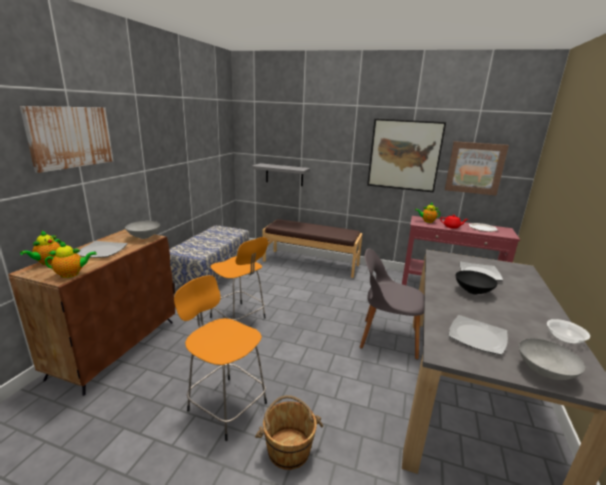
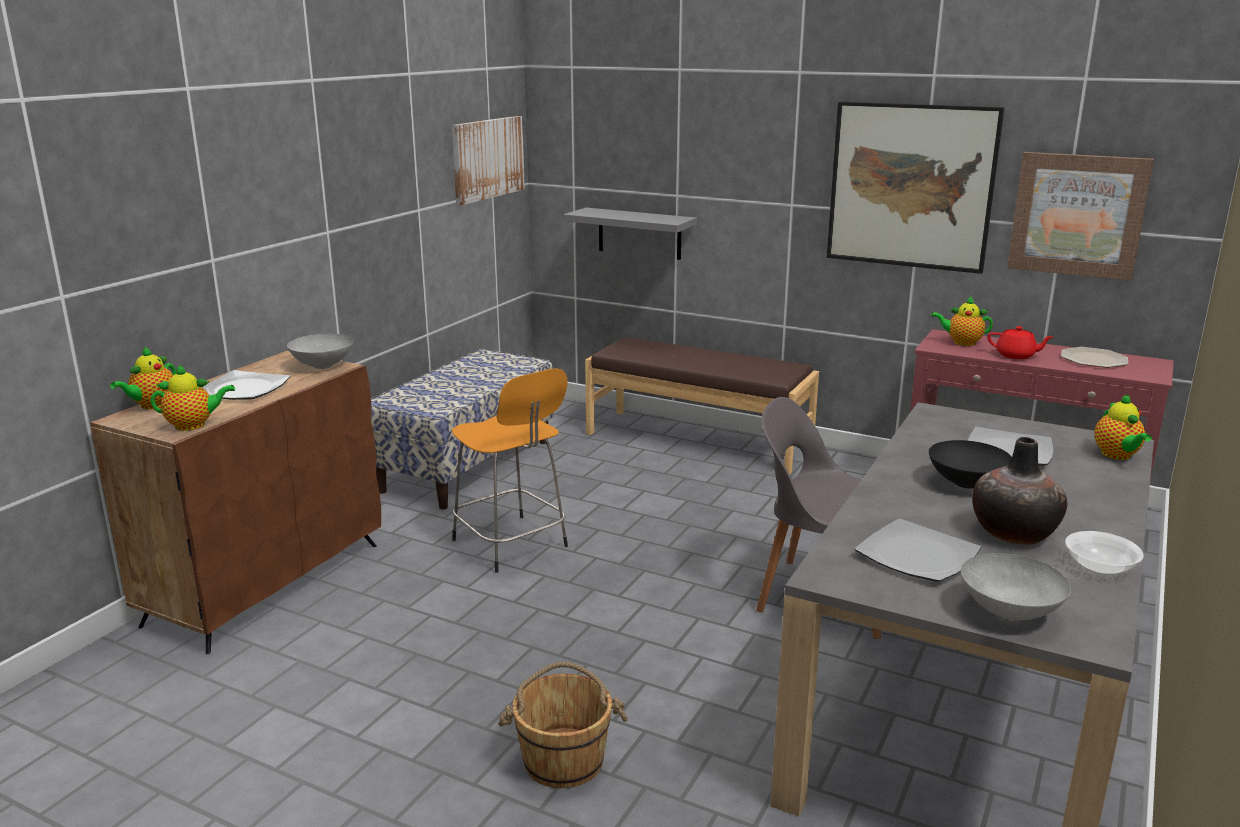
camera: 10 degrees right, 0 degrees up
(71, 137) = (194, 174): picture -> picture (487, 158)
(225, 405) = (460, 687): orange stool -> none
(512, 319) = (1014, 533): none -> vase
(525, 274) = (1117, 456): none -> teapot

